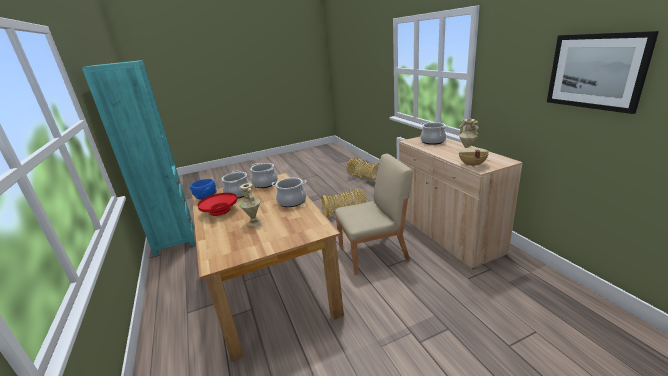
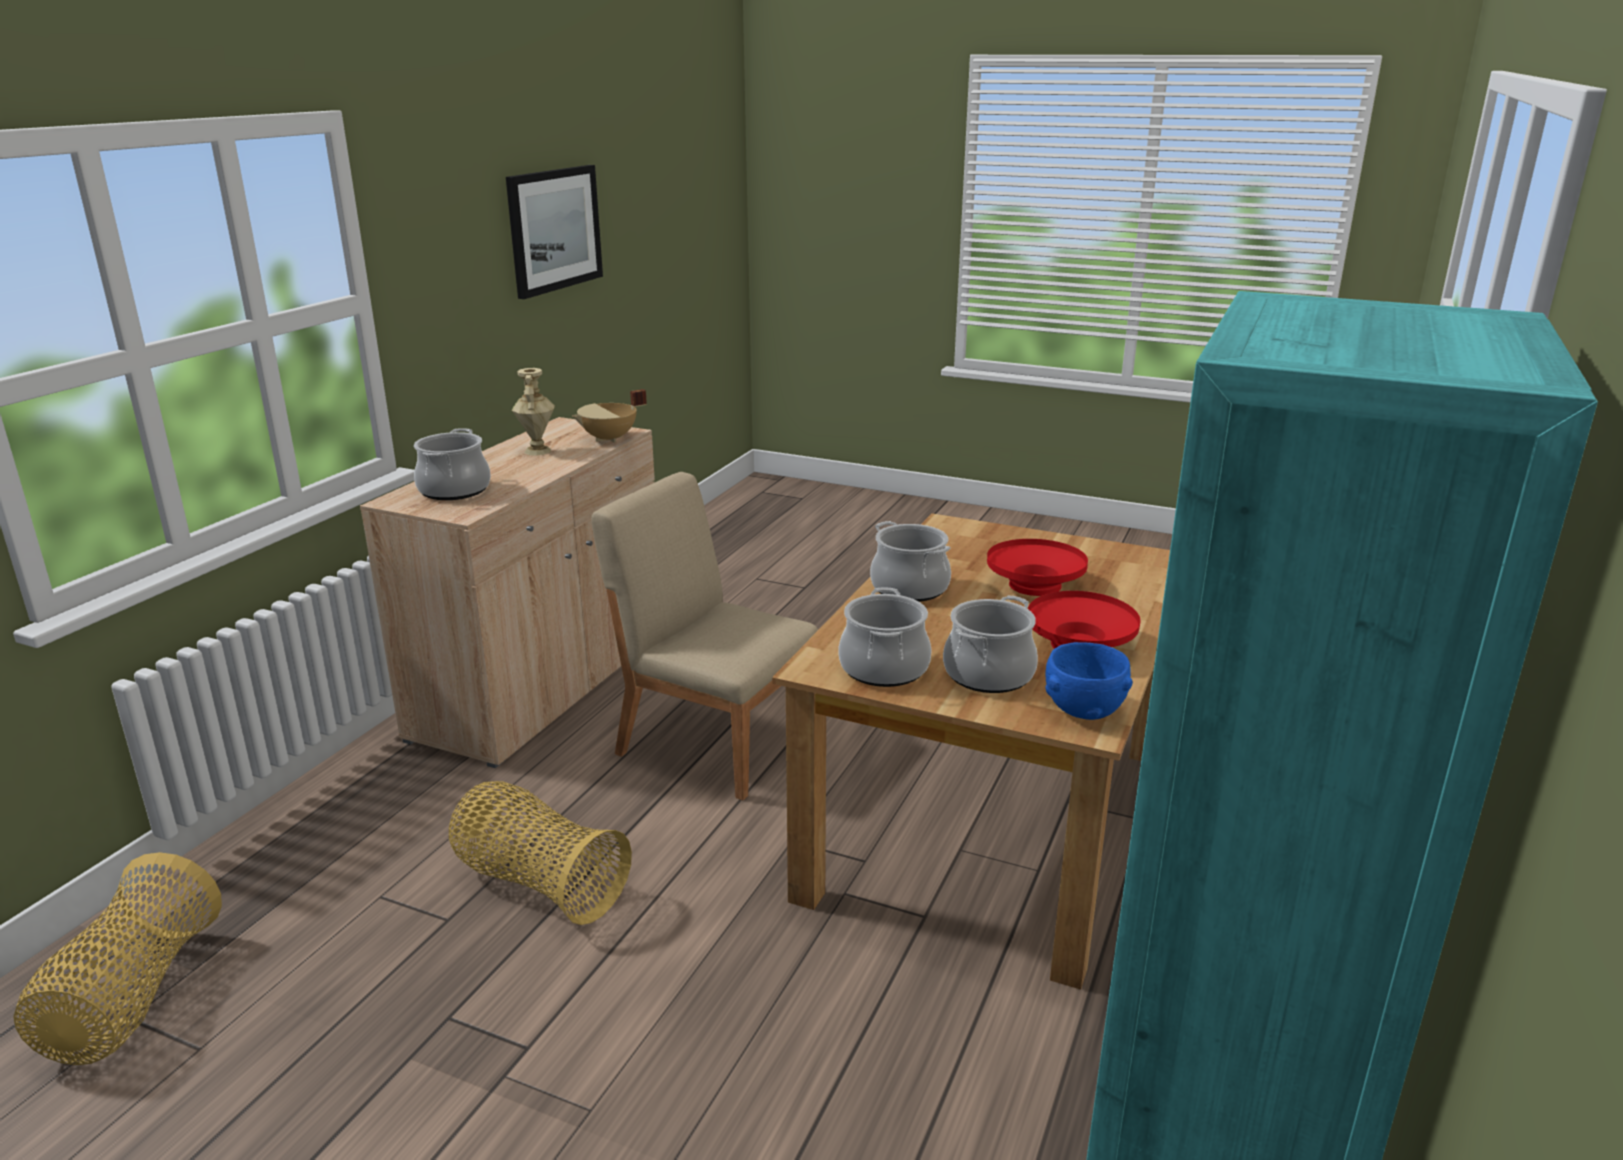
camera: 135 degrees left, 0 degrees up
(254, 222) = (1034, 585): beige vase -> red bowl

